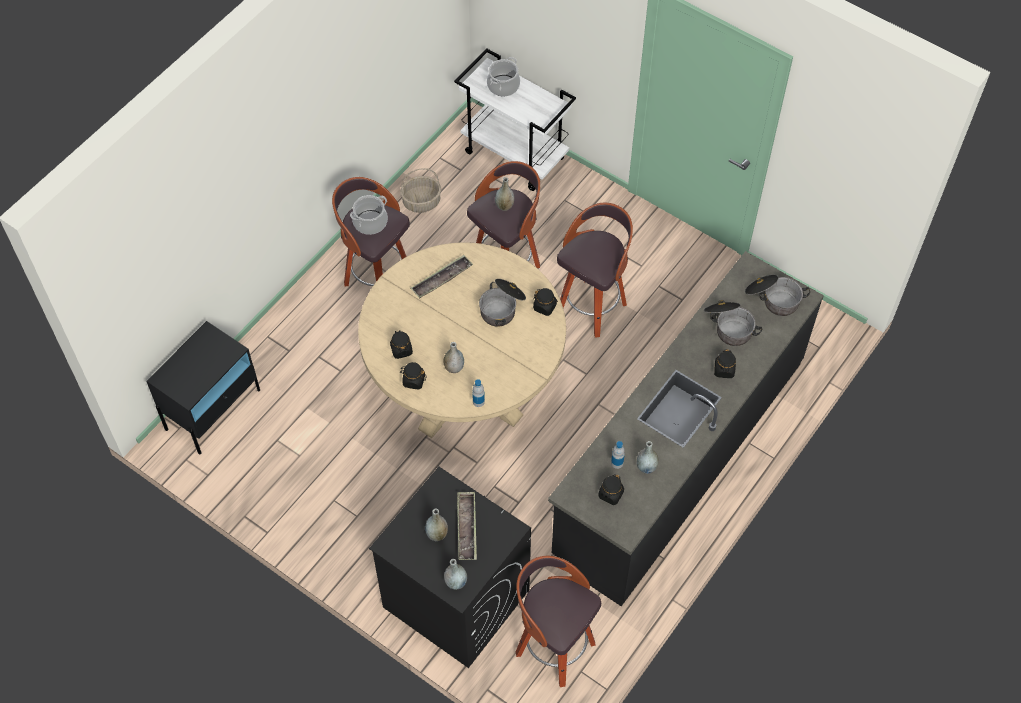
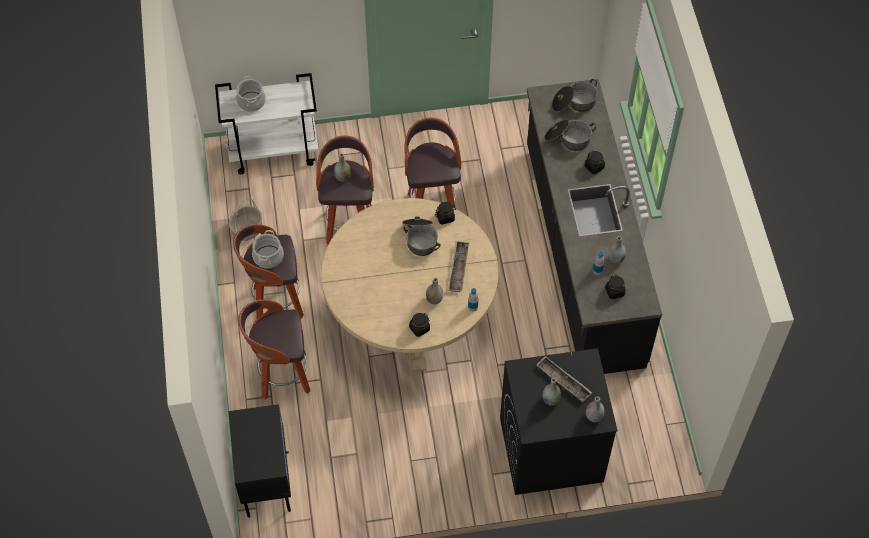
camera: 45 degrees left, 0 degrees up
(401, 350) = (389, 316): black jar -> none
(441, 279) = (362, 253): tray -> tray (458, 268)
(553, 647) = (636, 425): stool -> stool (282, 376)

